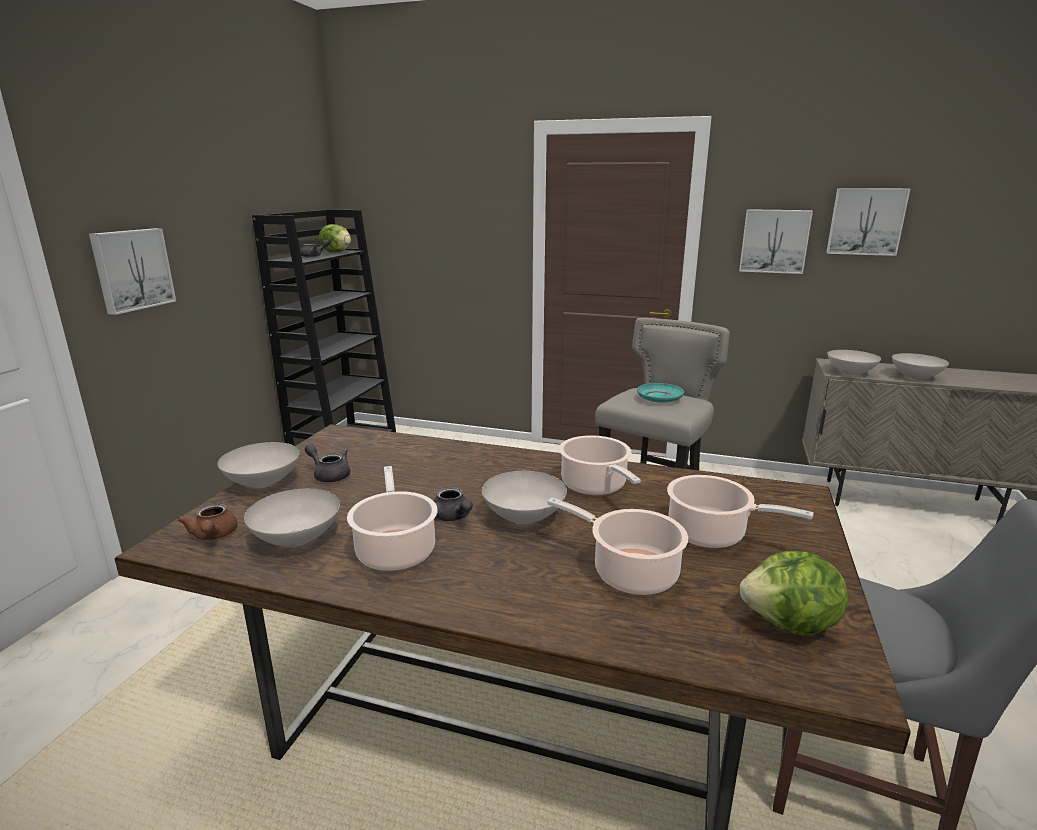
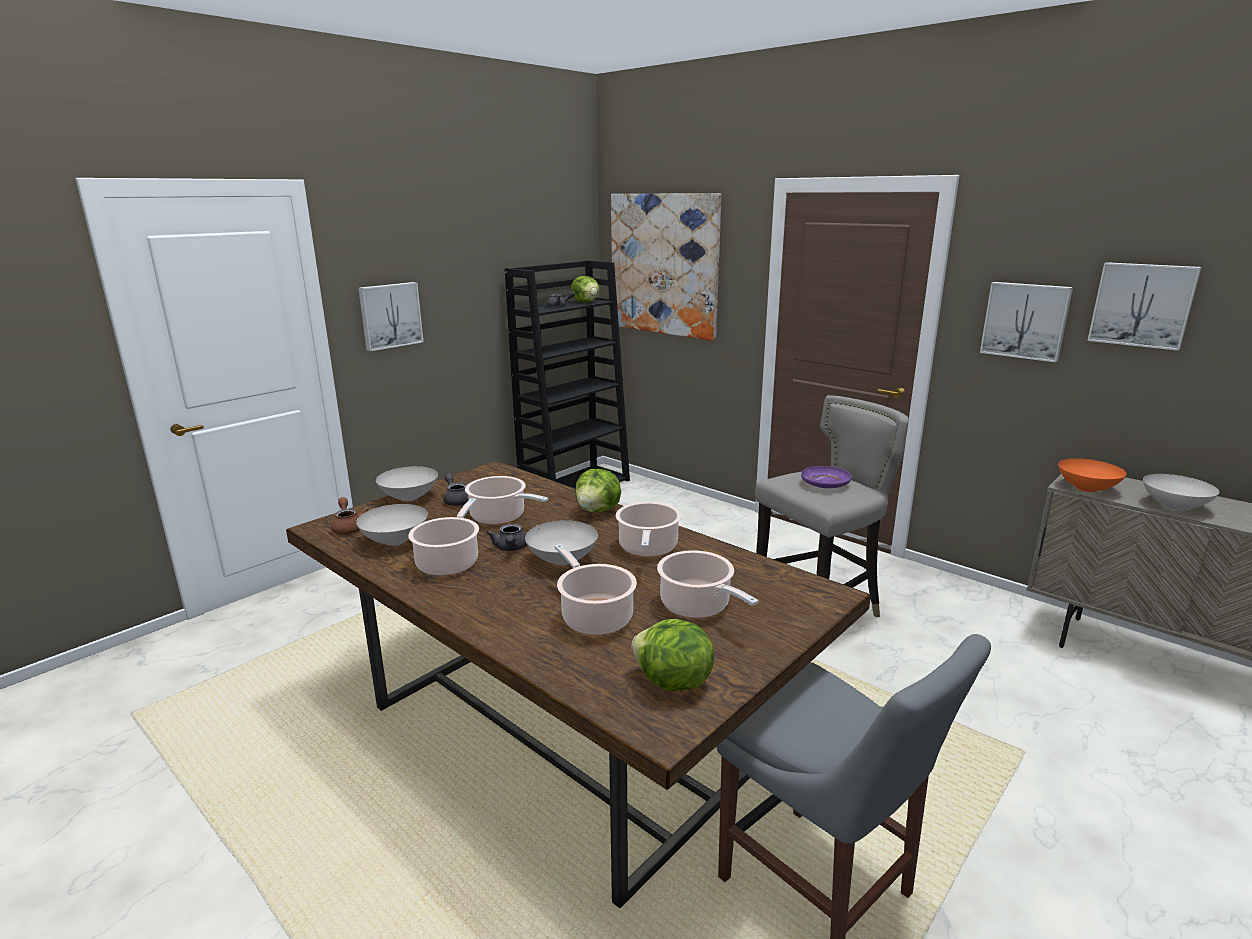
camera: 25 degrees right, 0 degrees up
(213, 536) = (349, 527): brown teapot -> brown teapot turned 150 degrees clockwise
(402, 484) = (500, 517): none -> cooking pot
(415, 211) = (664, 265): none -> picture
(502, 457) = (598, 511): none -> lettuce
(659, 398) = (825, 483): turquoise plate -> purple plate
(849, 373) = (1085, 488): white bowl -> orange bowl

